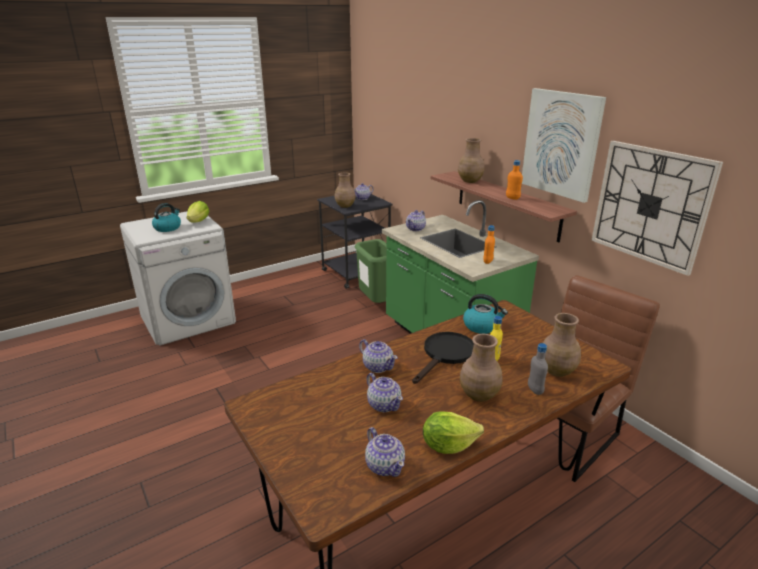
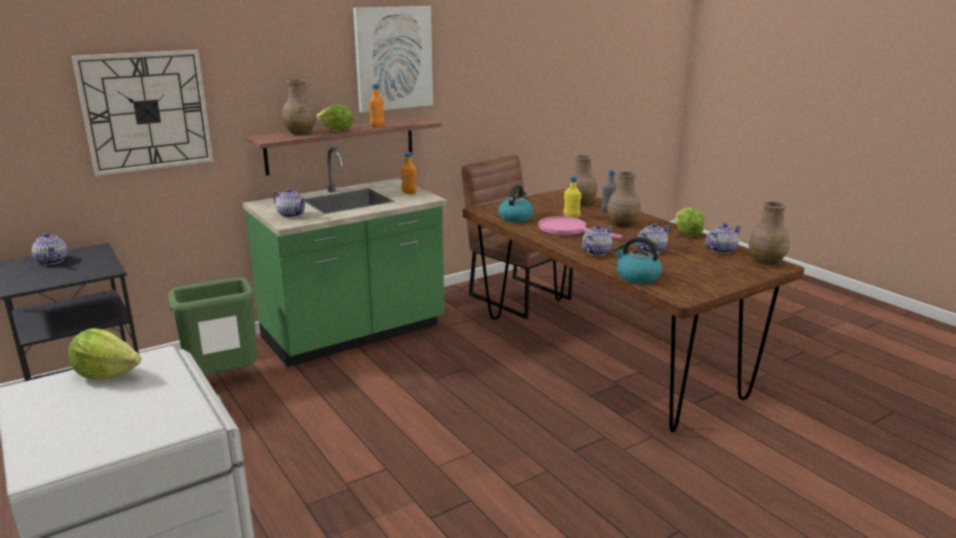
camera: 90 degrees left, 5 degrees down
(168, 228) = (125, 406): kettle -> kettle (637, 277)
(345, 206) = (83, 272): brown vase -> brown vase (766, 261)
(445, 355) = (568, 230): black frying pan -> pink frying pan
(484, 188) = (336, 131): none -> lettuce
(650, 205) = (480, 86): wall clock -> wall clock (146, 111)

